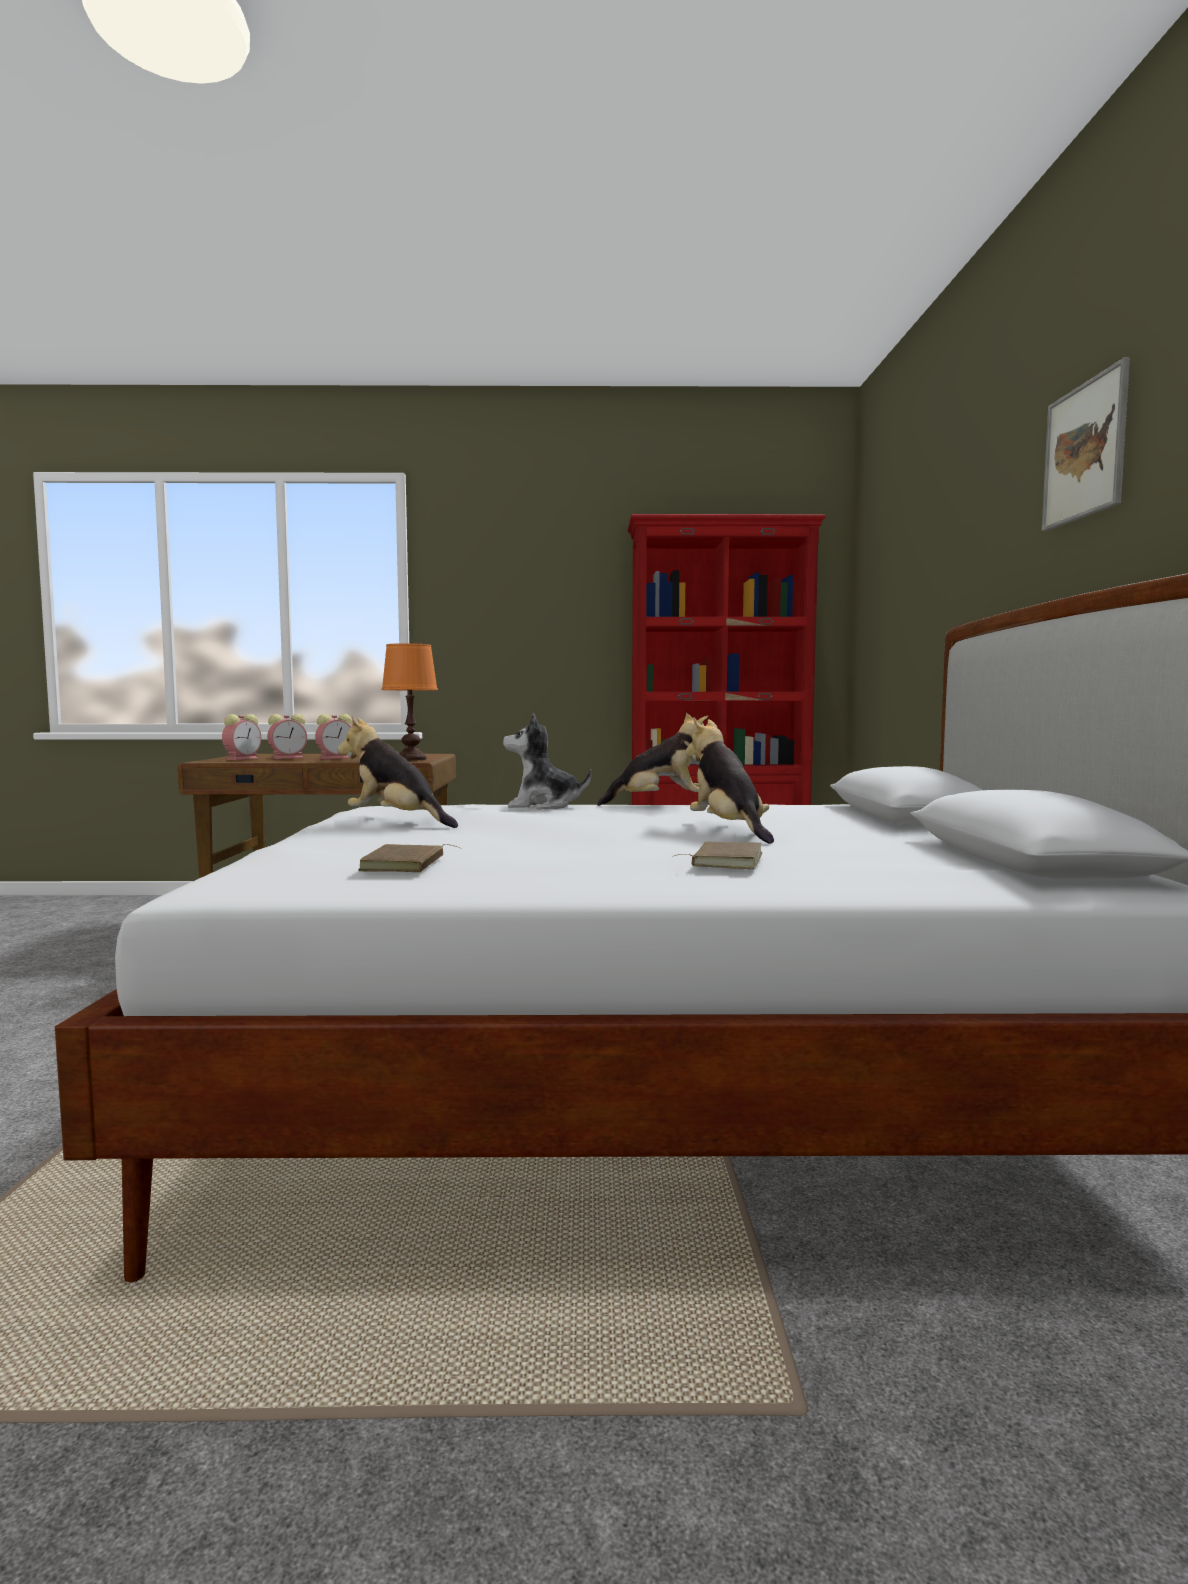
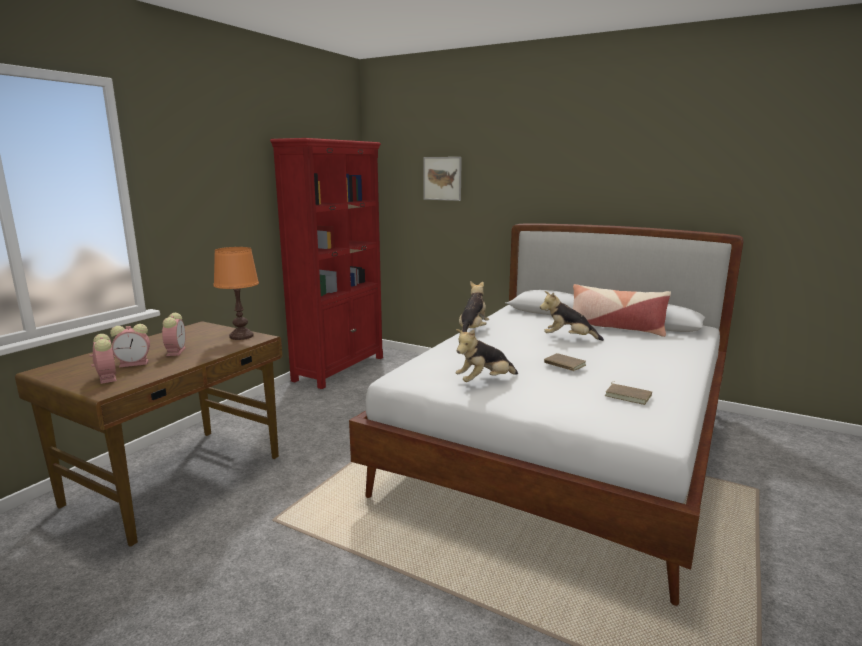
camera: 60 degrees left, 10 degrees up
(289, 758) = (135, 363): alarm clock -> alarm clock turned 75 degrees clockwise
(543, 806) = (456, 348): plush toy -> none
(724, 861) = (645, 353): brown book -> brown book (563, 364)
(900, 843) = (615, 328): none -> pillow
(1085, 451) = (594, 167): picture -> picture (442, 178)

